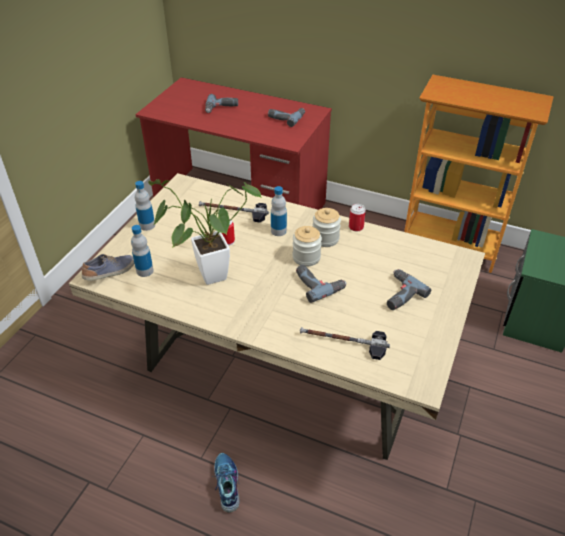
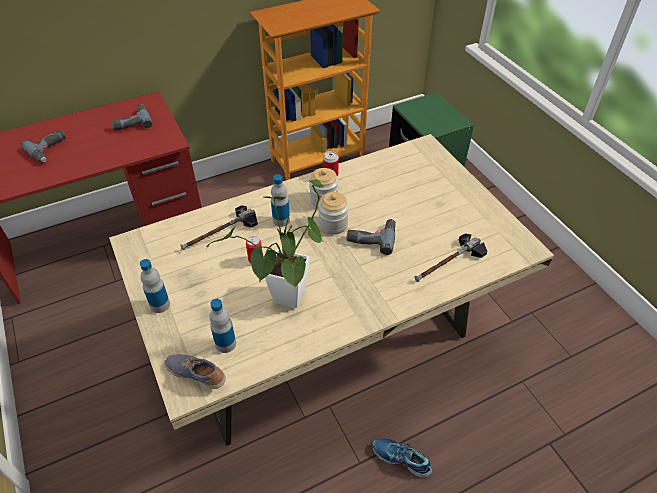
camera: 50 degrees left, 5 degrees up
(110, 273) = (196, 374): shoe -> shoe turned 60 degrees counterclockwise
(399, 294) = (428, 201): power drill -> none

